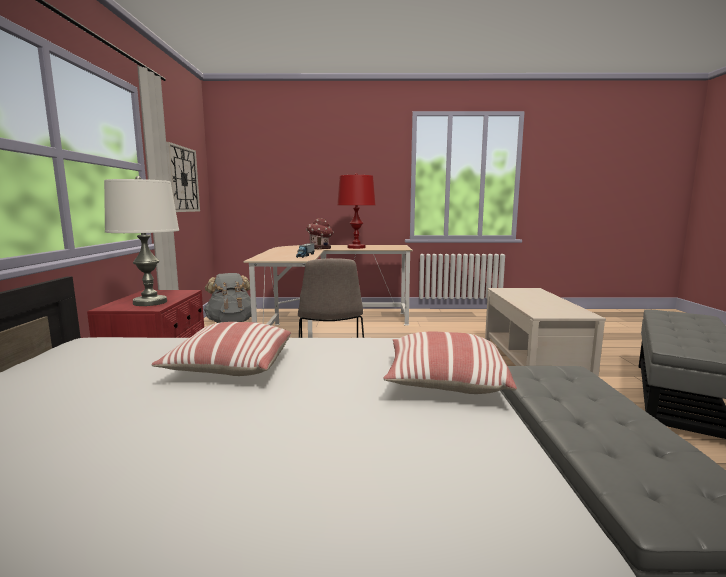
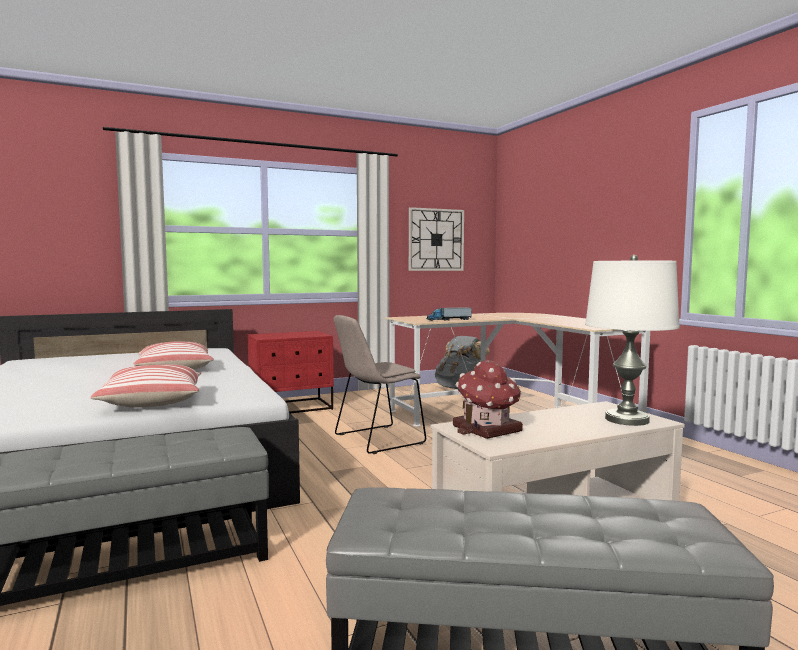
camera: 65 degrees right, 5 degrees down
(150, 302) = (278, 336): white table lamp -> white table lamp (627, 420)
(319, 248) = (523, 317): toy house -> toy house (487, 429)
(356, 247) = (561, 321): red table lamp -> none

